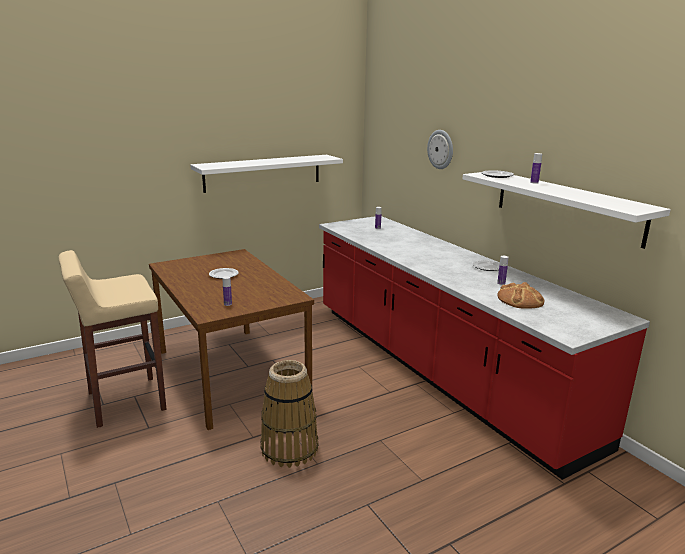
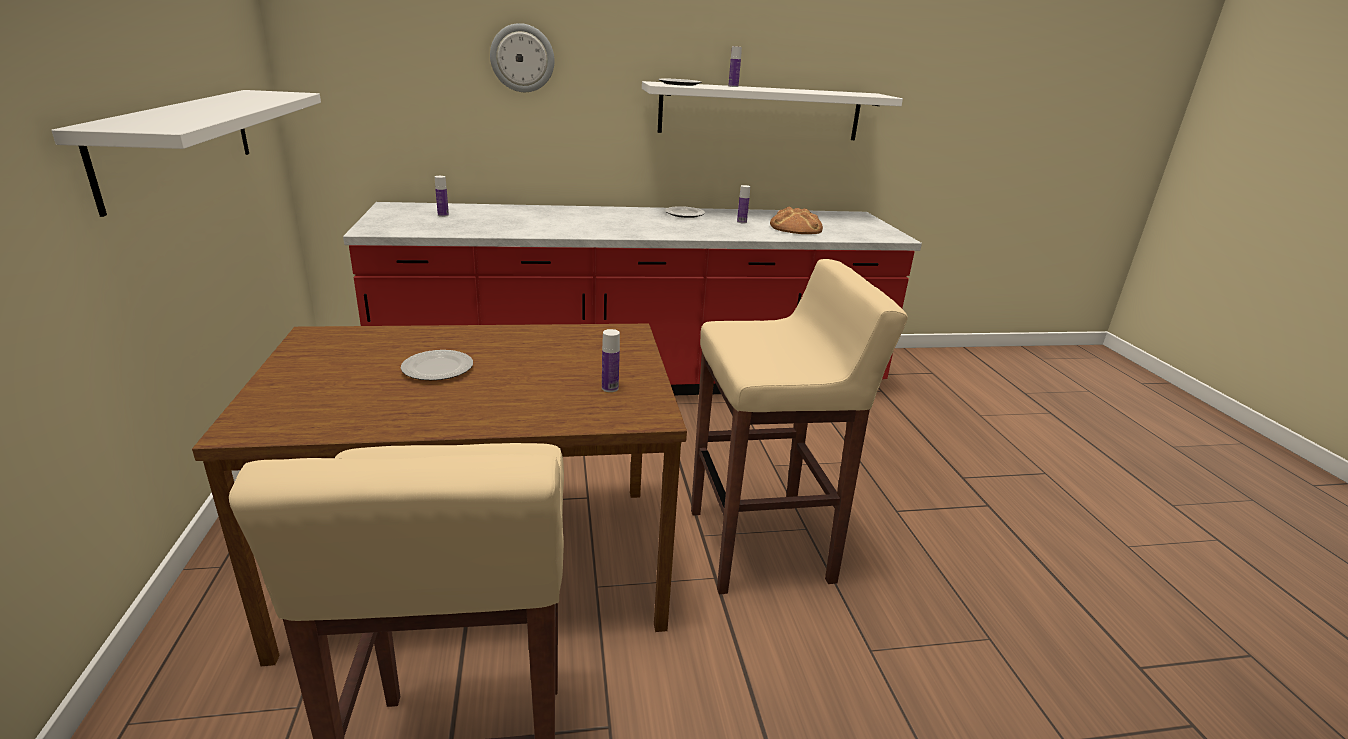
camera: 70 degrees left, 5 degrees up
(289, 448) = (762, 546): basket -> beige stool

